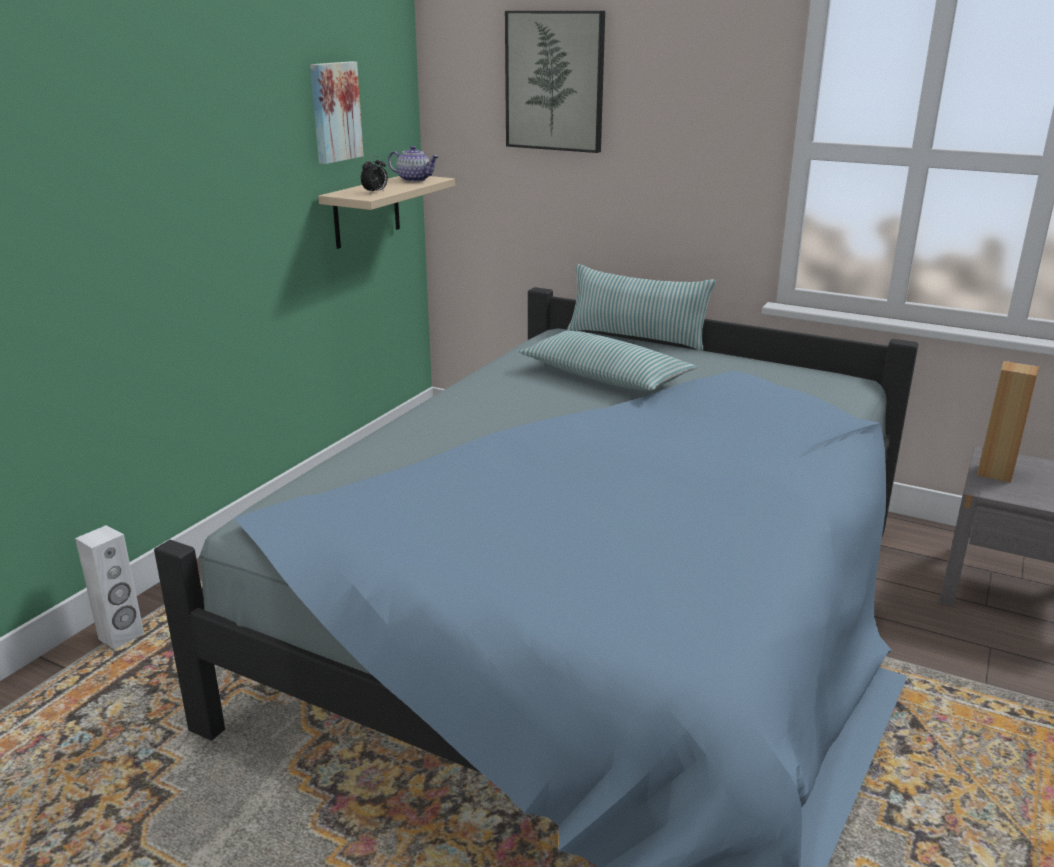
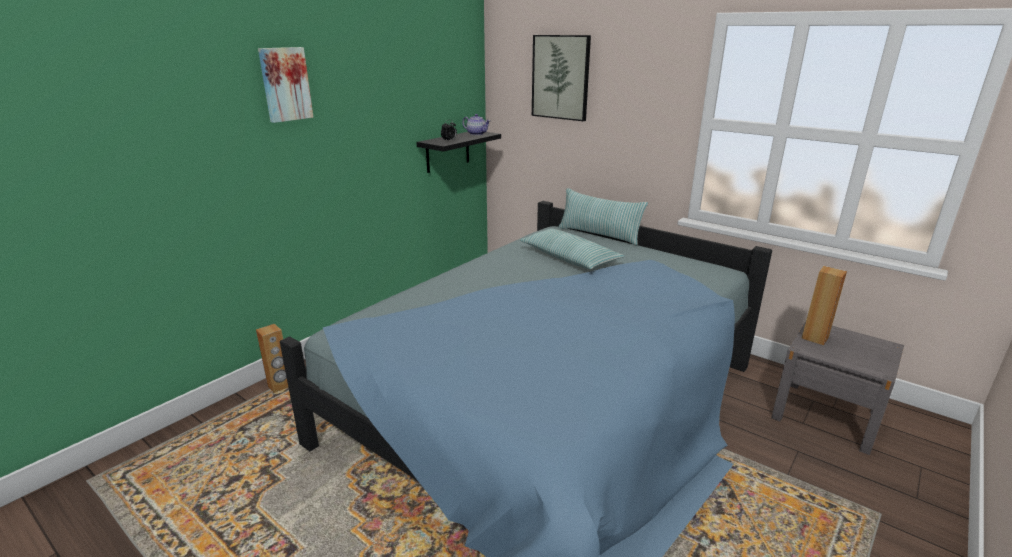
camera: 10 degrees right, 0 degrees up
(121, 637) = (280, 386): white speaker -> brown speaker
(334, 112) = (428, 93): picture -> picture (285, 84)
(366, 211) = (447, 151): beige shelf -> black shelf

